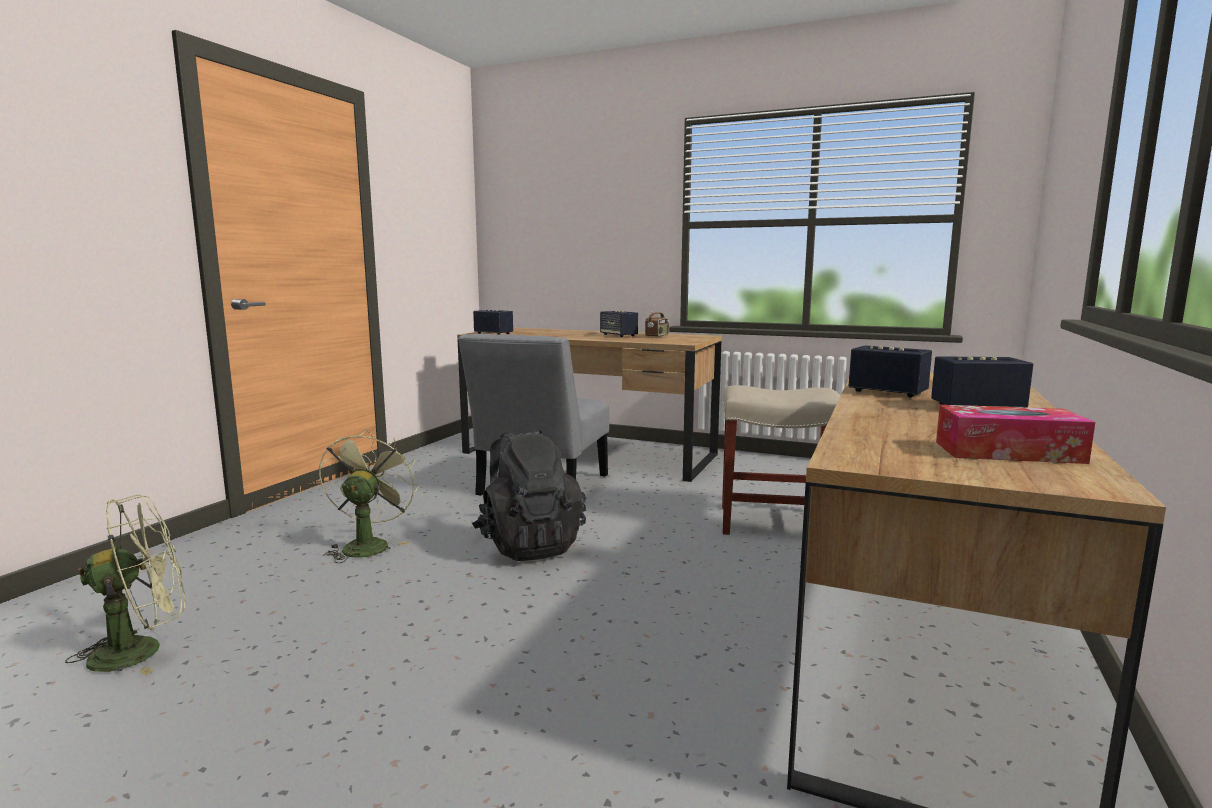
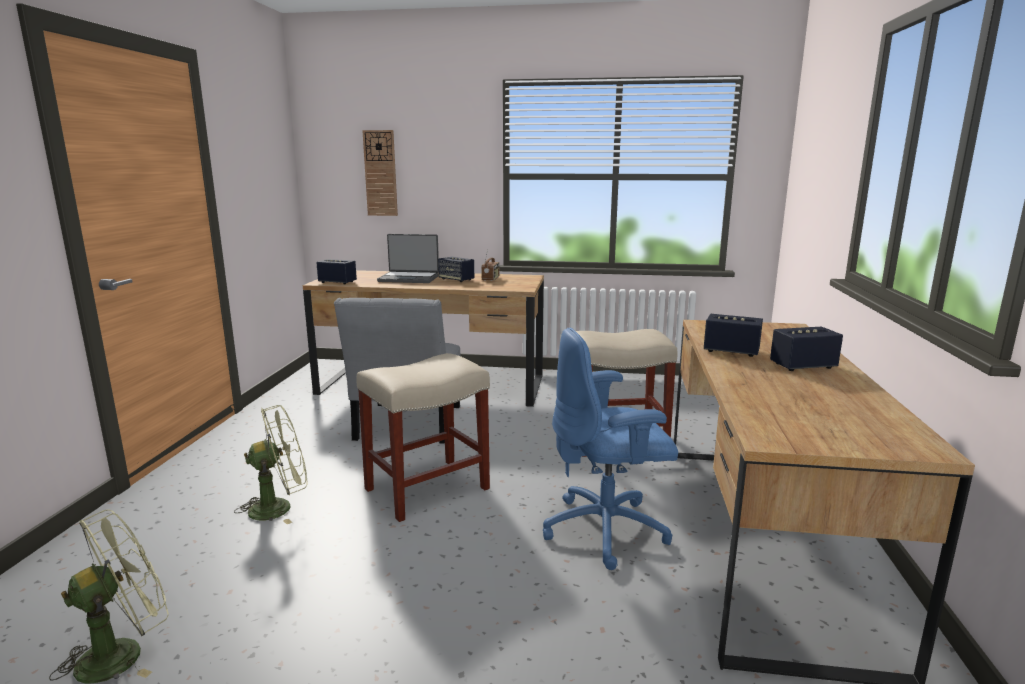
camera: 15 degrees left, 5 degrees up
(368, 545) = (280, 507): green fan -> green fan turned 75 degrees clockwise
(529, 545) = (428, 488): black backpack -> beige stool
(555, 226) = (380, 173): none -> wall clock
(569, 333) = (409, 278): none -> laptop
(714, 611) = (607, 530): none -> blue office chair
(1008, 452) = (856, 418): tissue box -> none

